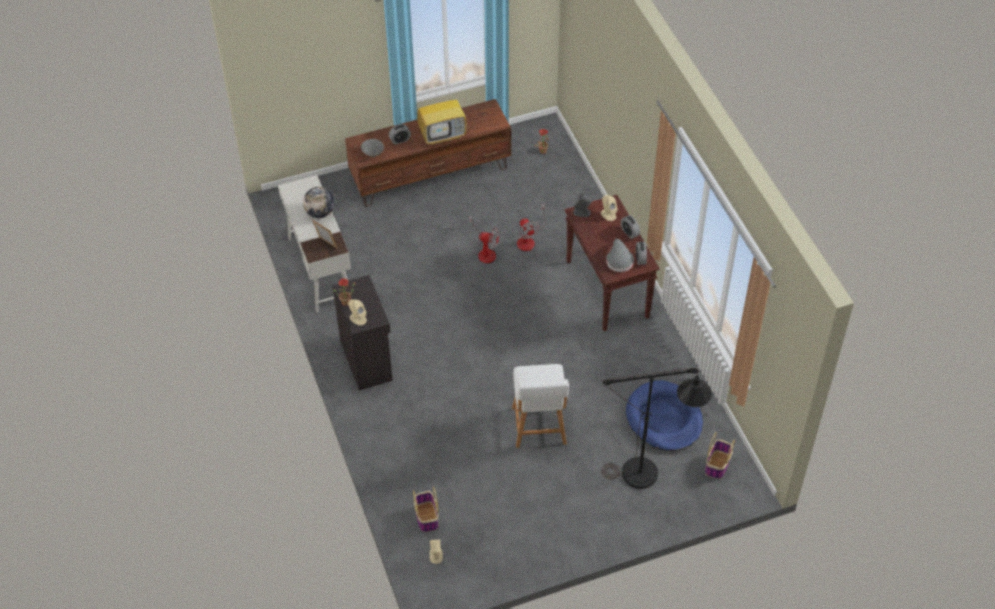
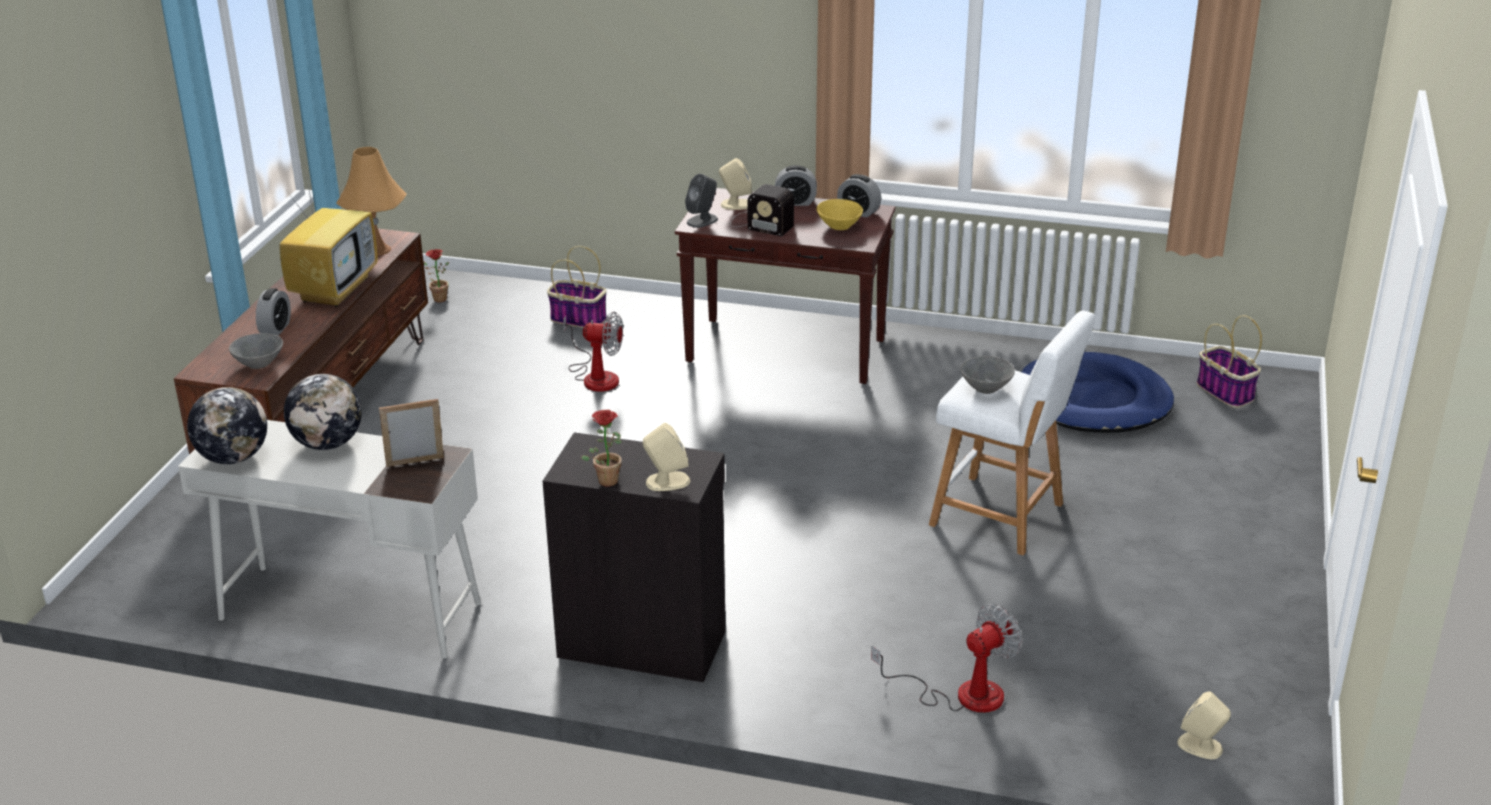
camera: 55 degrees left, 20 degrees down
(293, 195) = (233, 458): none -> globe
(426, 516) = (1095, 720): basket -> basket (577, 319)
(484, 251) = (562, 423): fan -> fan (962, 694)
(485, 125) = (378, 250): none -> orange table lamp
(534, 377) = (986, 388): none -> grey bowl
(596, 232) = (759, 224): none -> radio
(619, 260) = (839, 227): grey hat -> yellow bowl
(650, 474) = (1195, 452): black floor lamp -> none

